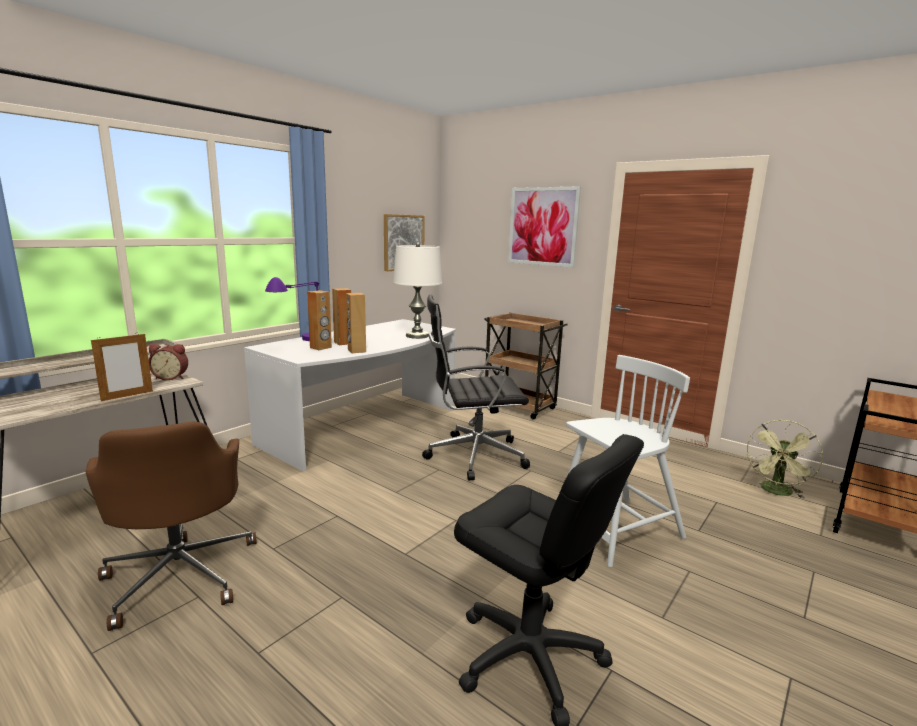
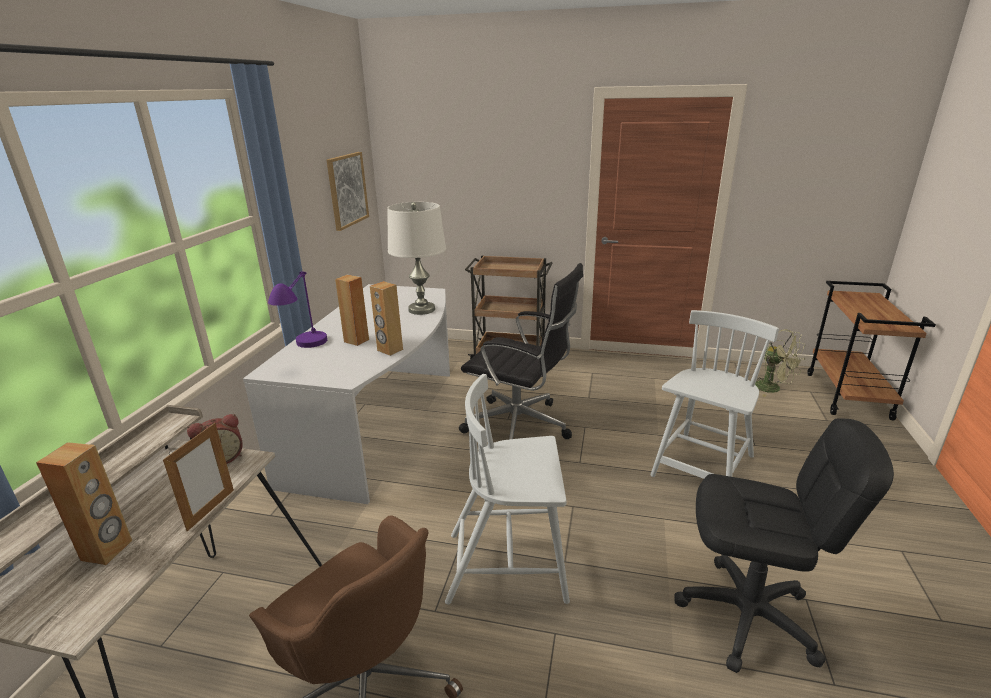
camera: 25 degrees left, 10 degrees up
(321, 347) = (342, 355): brown speaker -> brown speaker (107, 550)
(358, 541) = (509, 565): none -> white chair
(472, 456) = (520, 427): black office chair -> black office chair turned 120 degrees counterclockwise
(542, 226) = (512, 158): picture -> none
(777, 492) = (773, 389): green fan -> green fan turned 45 degrees counterclockwise

